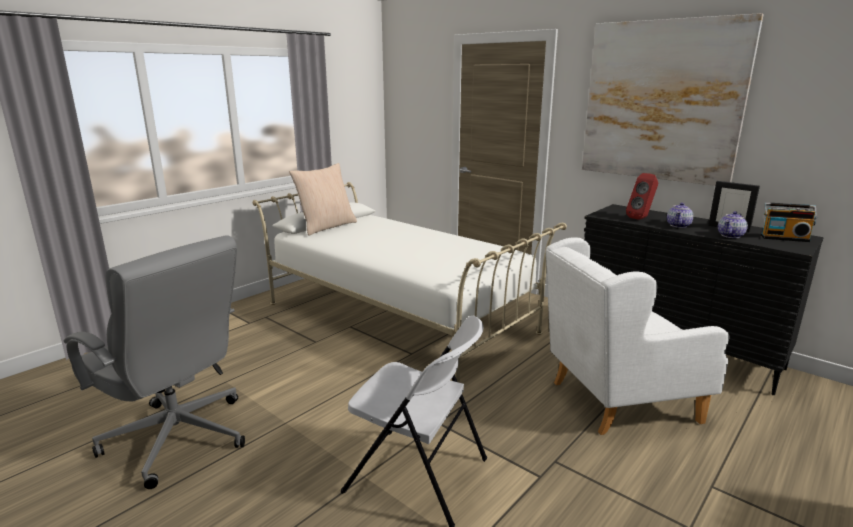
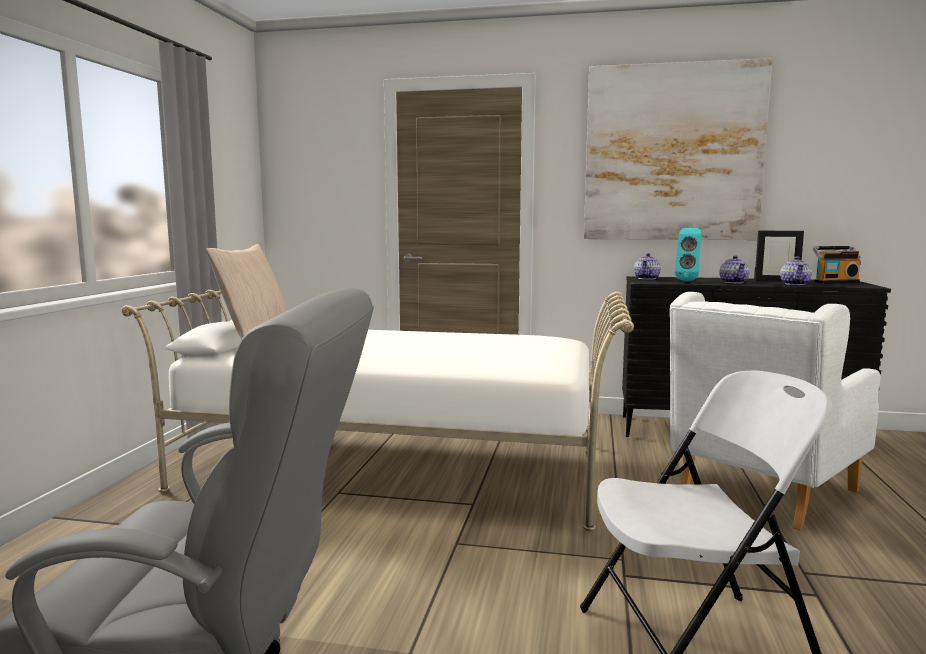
camera: 30 degrees left, 10 degrees down
(618, 210) = (647, 278): none -> teapot
(641, 218) = (687, 281): red speaker -> turquoise speaker

